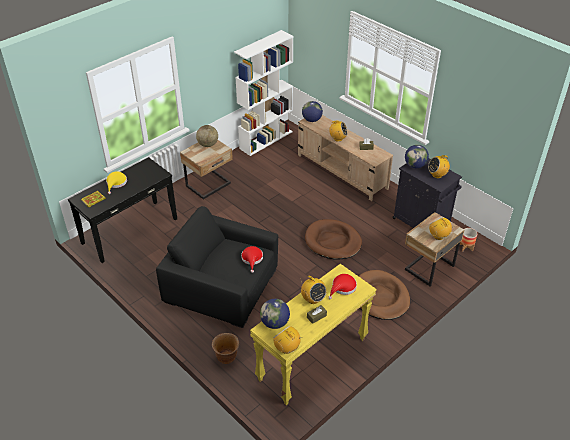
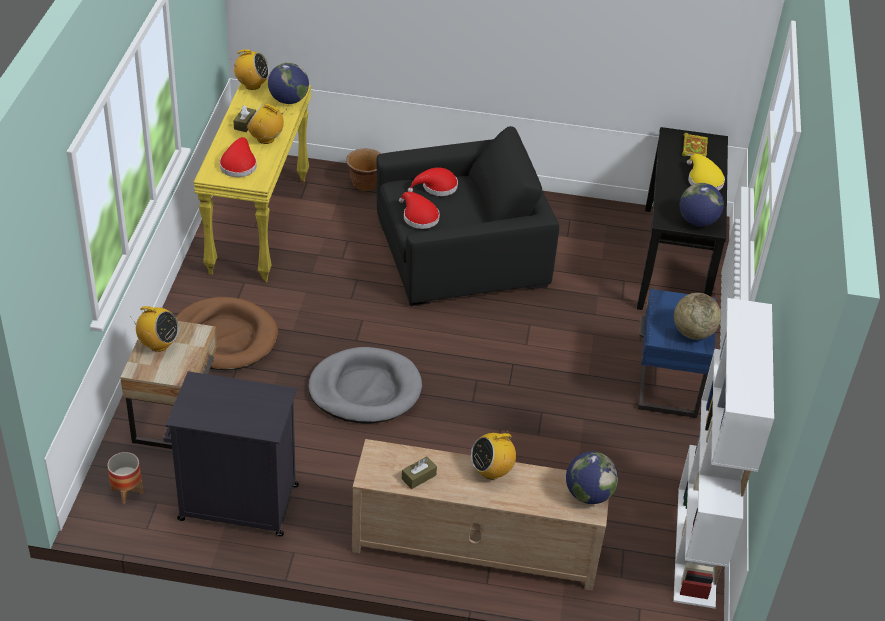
camera: 140 degrees right, 0 degrees up
(209, 186) = (665, 388): beige nightstand -> blue nightstand
(224, 272) = (436, 187): none -> red hat
(333, 241) = (365, 389): brown dog bed -> grey dog bed
(415, 165) = (269, 406): globe -> globe (697, 221)
(437, 175) = (214, 404): radio -> none

